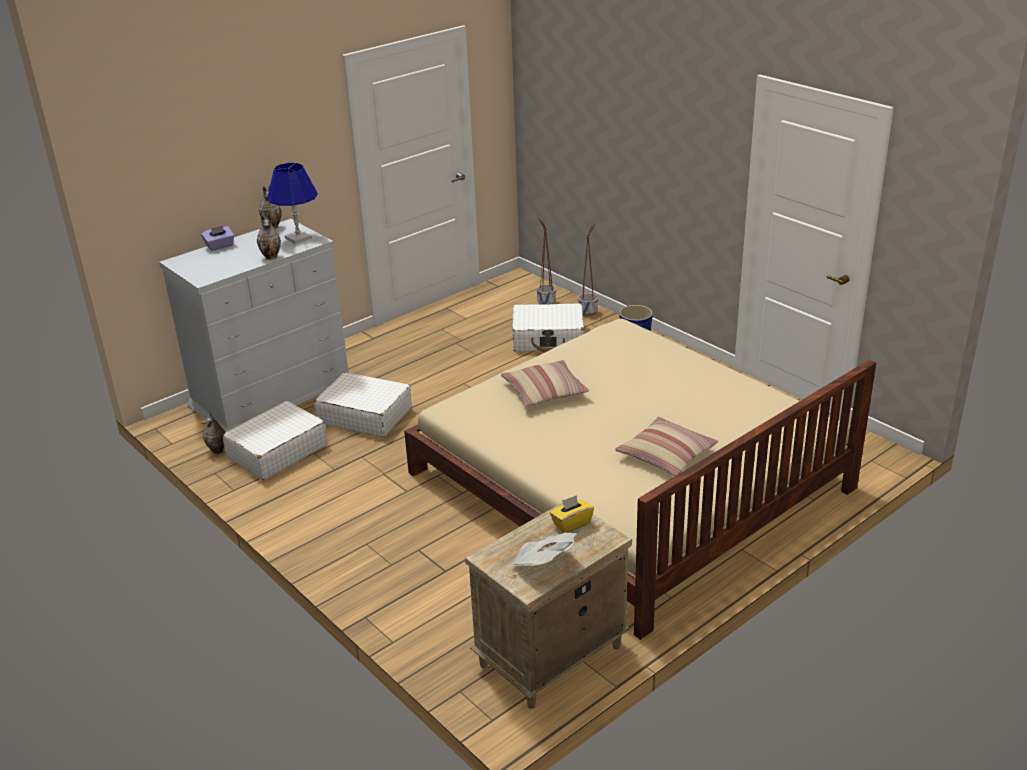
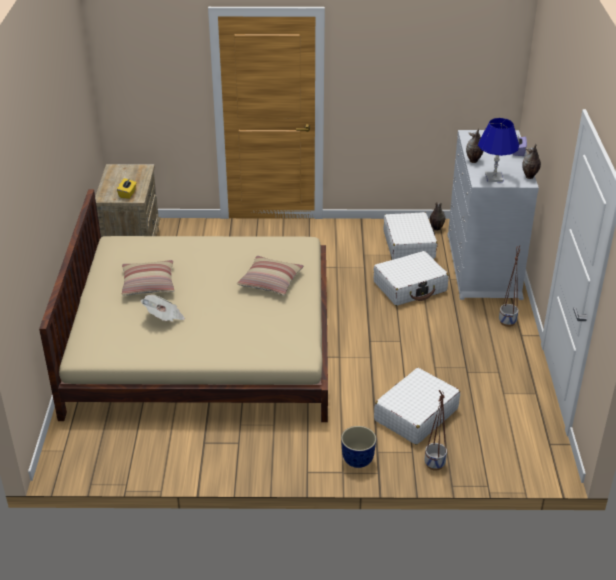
camera: 130 degrees right, 5 degrees up
(543, 563) = (119, 177): newspaper -> newspaper (164, 317)
(546, 303) = (480, 451): planter -> planter (507, 322)

